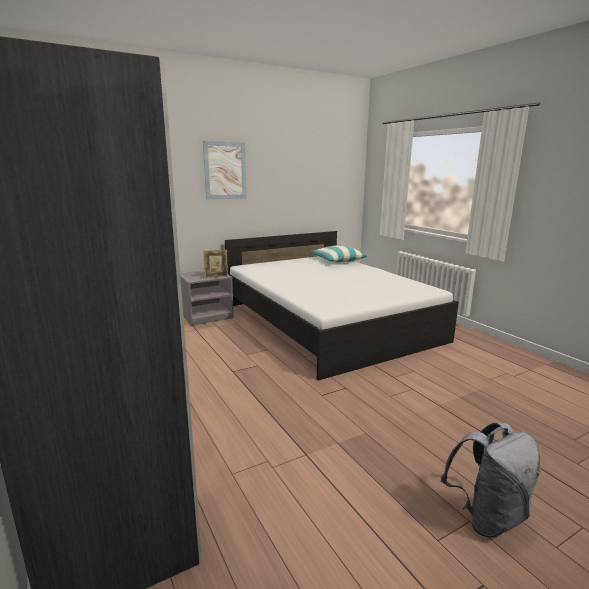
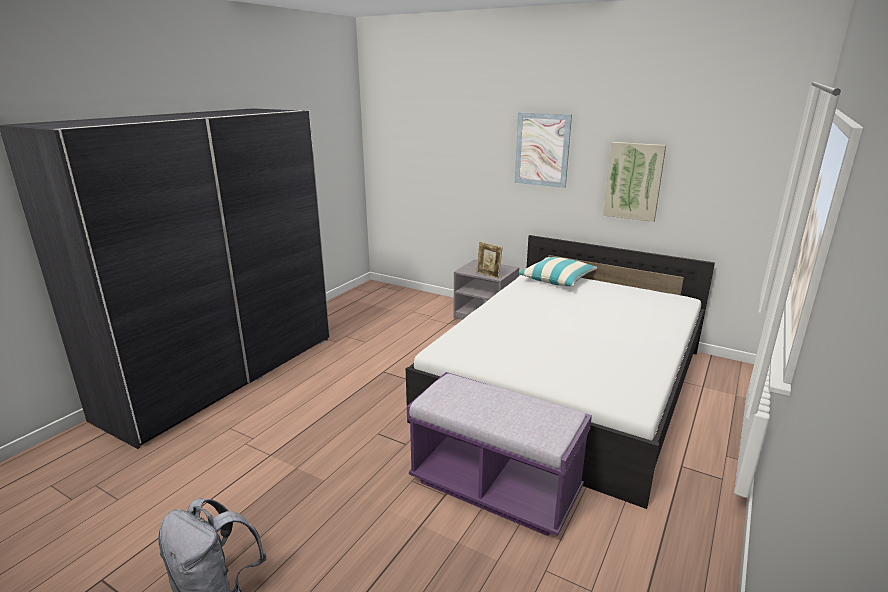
camera: 60 degrees right, 5 degrees up
(288, 188) = (633, 181): none -> picture
(338, 260) = (667, 308): pillow -> pillow (557, 279)
(415, 372) = (494, 488): none -> purple bench

